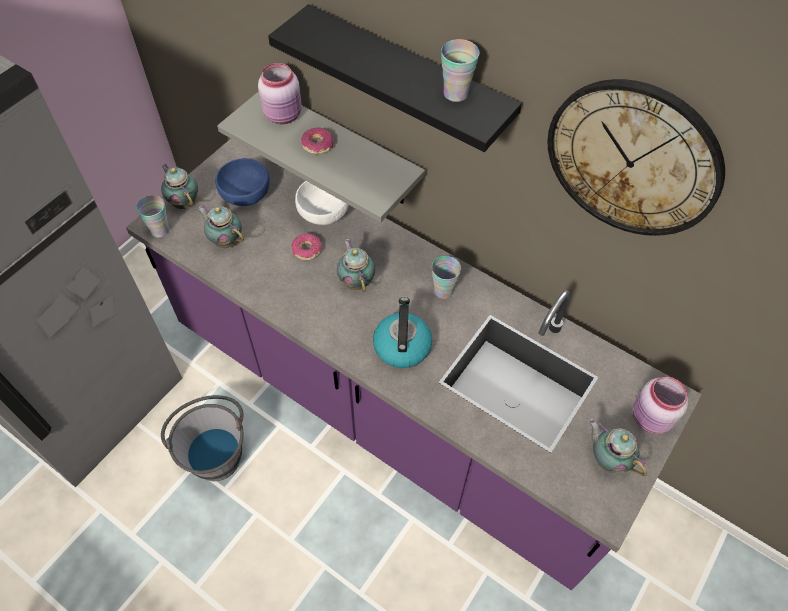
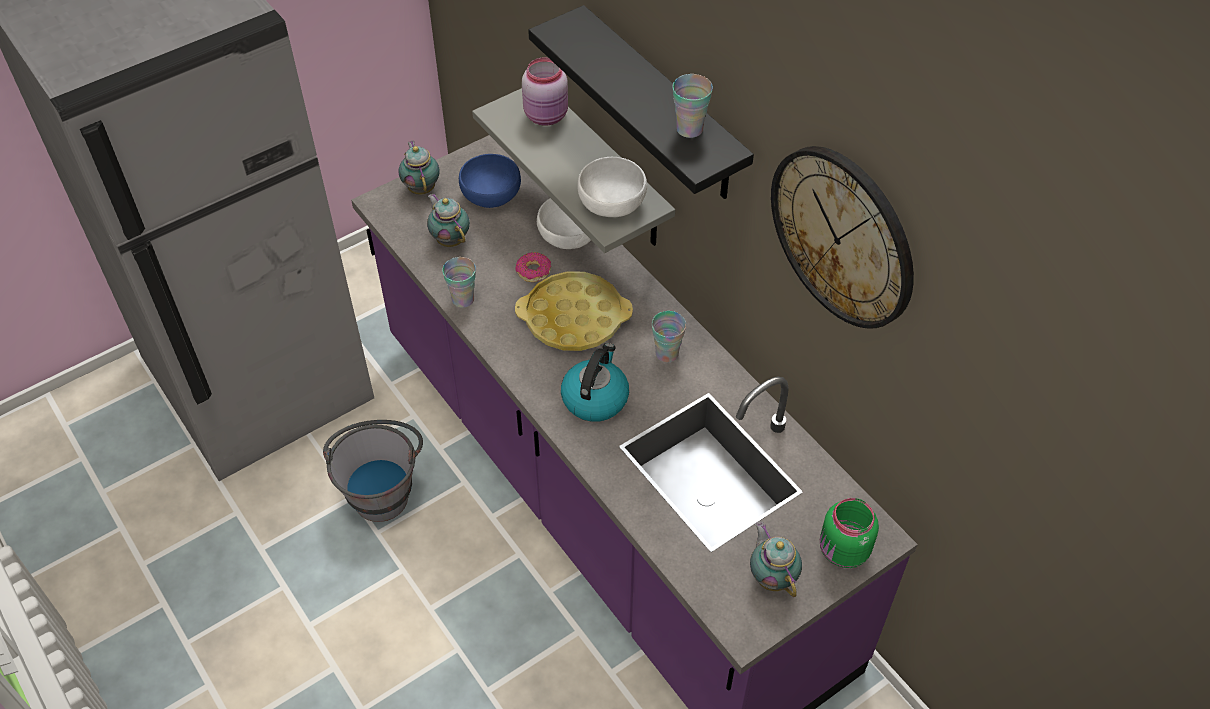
camera: 20 degrees right, 5 degrees down
(160, 230) = (385, 211): cup -> cup (463, 299)
(317, 145) = (569, 155): donut -> none
(356, 281) = (574, 318): teapot -> yellow tray
(370, 176) = (611, 202): none -> white bowl
(650, 419) = (842, 551): pink jar -> green jar

